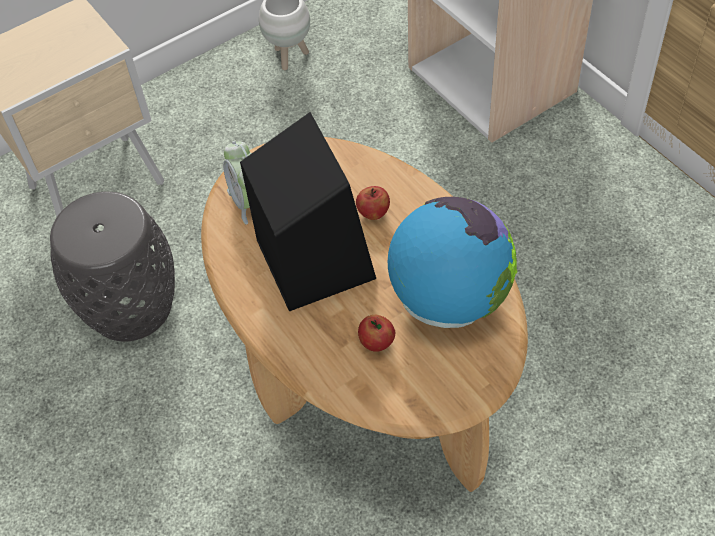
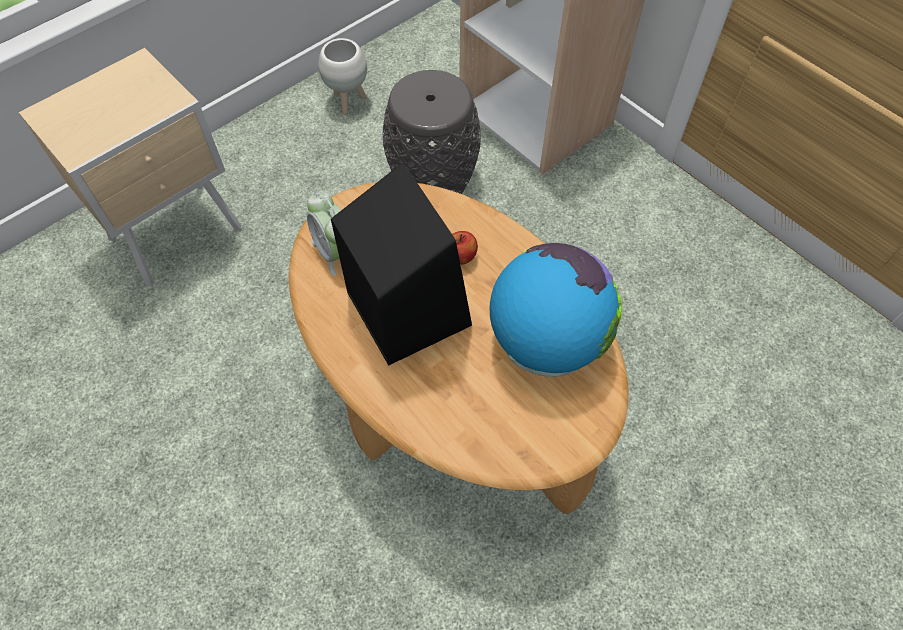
camera: 10 degrees left, 5 degrees up
(131, 306) = (220, 352): grey stool -> grey stool (433, 179)
(377, 343) = (481, 393): apple -> none

